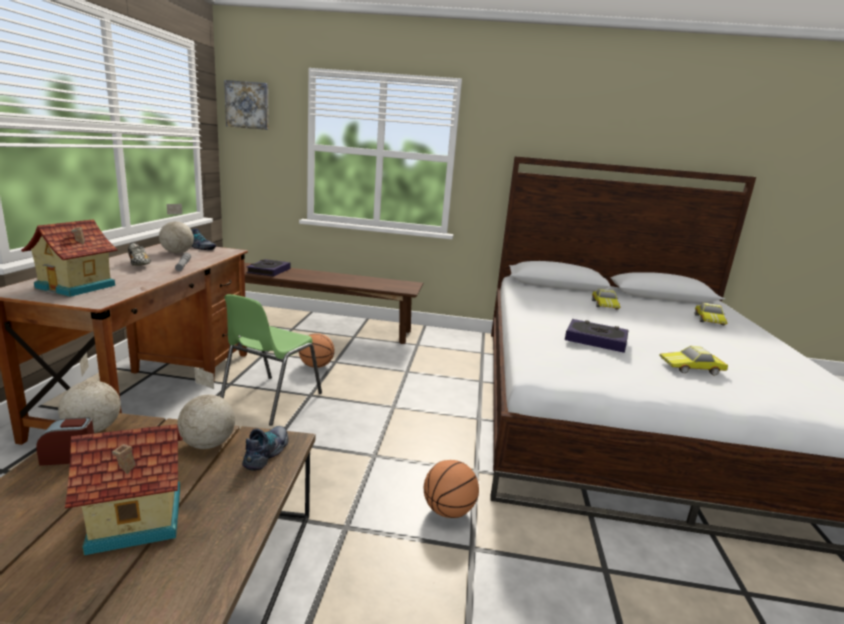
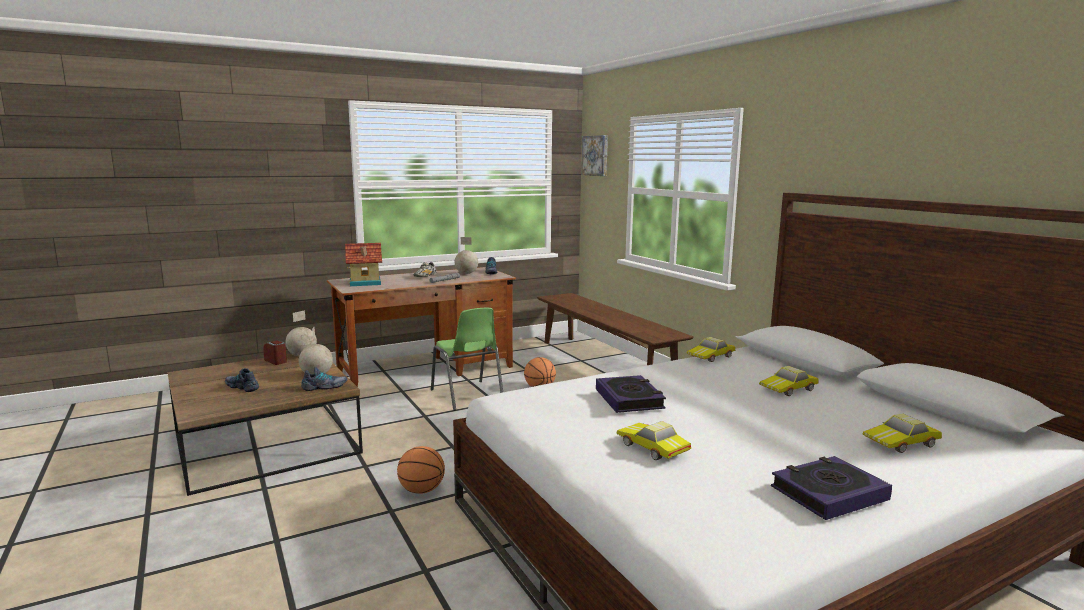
camera: 55 degrees right, 5 degrees down
(136, 521) = (242, 387): toy house -> shoe
(268, 271) = (578, 304): book -> book (828, 493)
(269, 400) = (467, 396): green chair -> green chair turned 105 degrees counterclockwise
(521, 294) = (711, 356): none -> toy car

